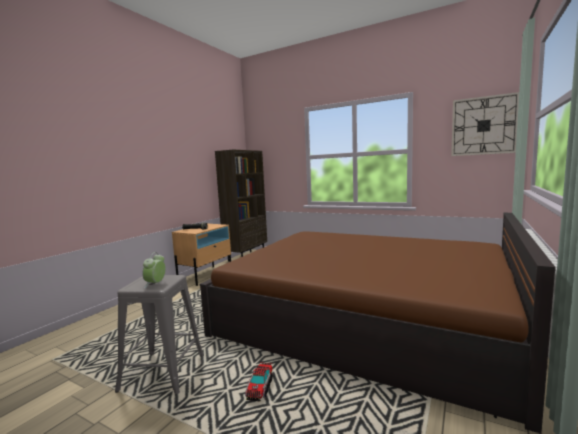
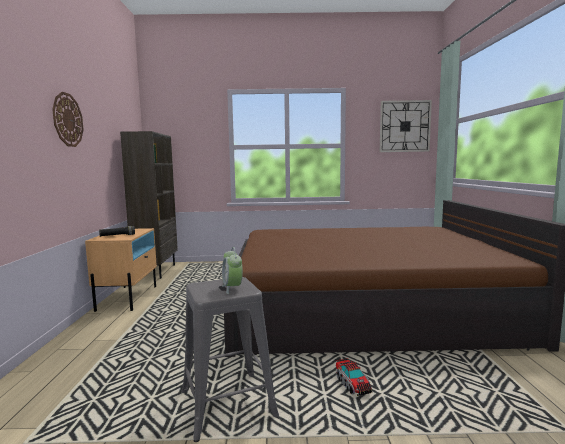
camera: 30 degrees left, 0 degrees up
(158, 148) = (67, 120): none -> wall clock

